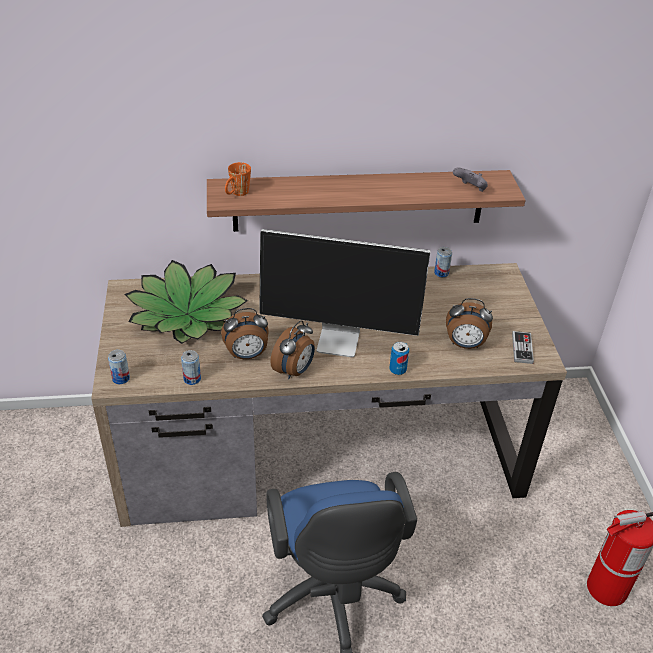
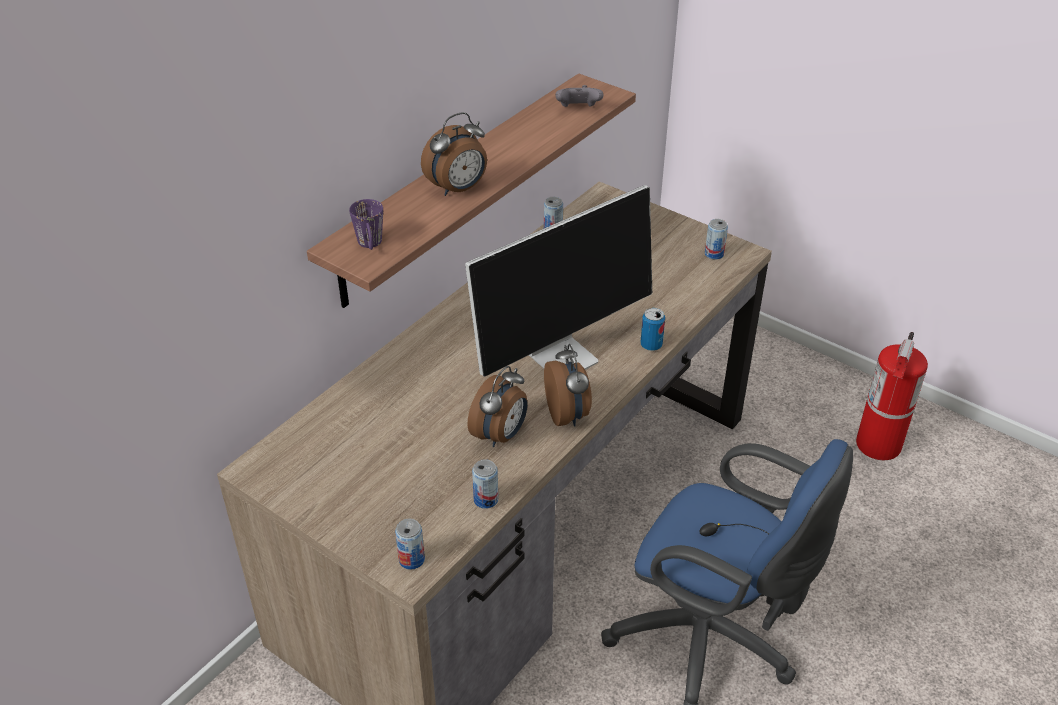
camera: 45 degrees left, 0 degrees up
(186, 314) = (373, 442): potted plant -> none
(237, 194) = (371, 246): orange mug -> purple mug
(465, 344) = (668, 282): alarm clock -> alarm clock (458, 189)
(522, 348) = (714, 254): game controller -> can

